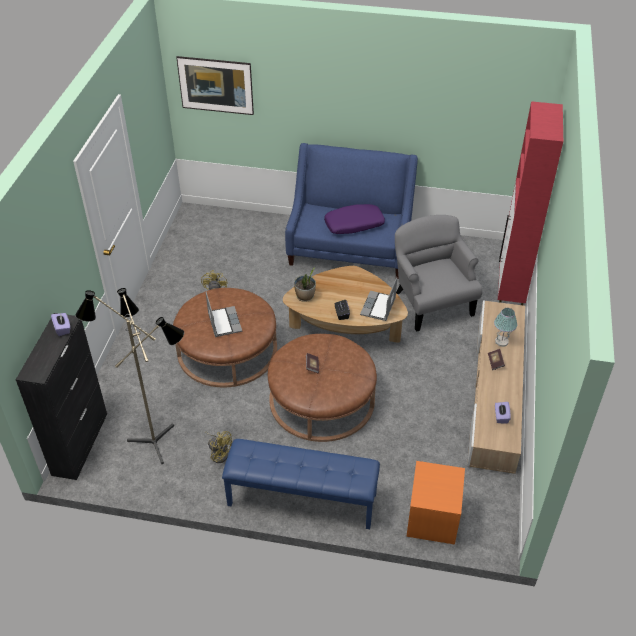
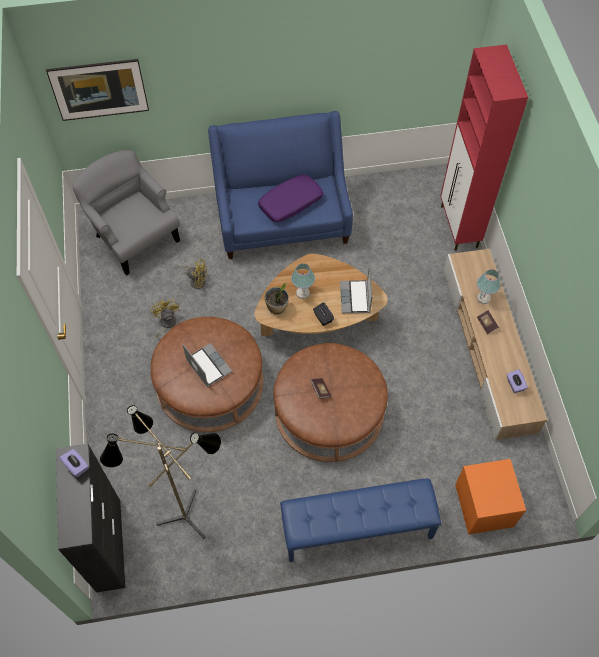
camera: 20 degrees left, 15 degrees up
(219, 453) = (255, 506): yellow fan -> yellow fan (196, 280)
(333, 292) = (302, 293): none -> table lamp
(431, 302) = (389, 262): grey armchair -> grey armchair (135, 238)

